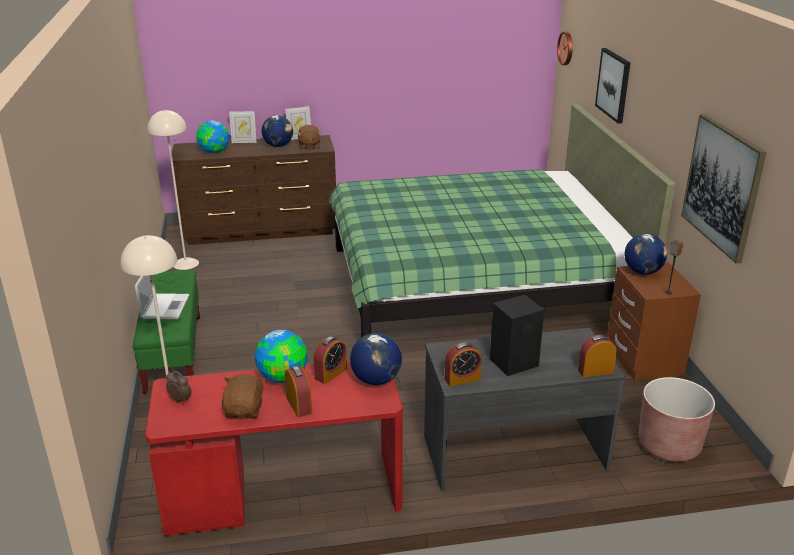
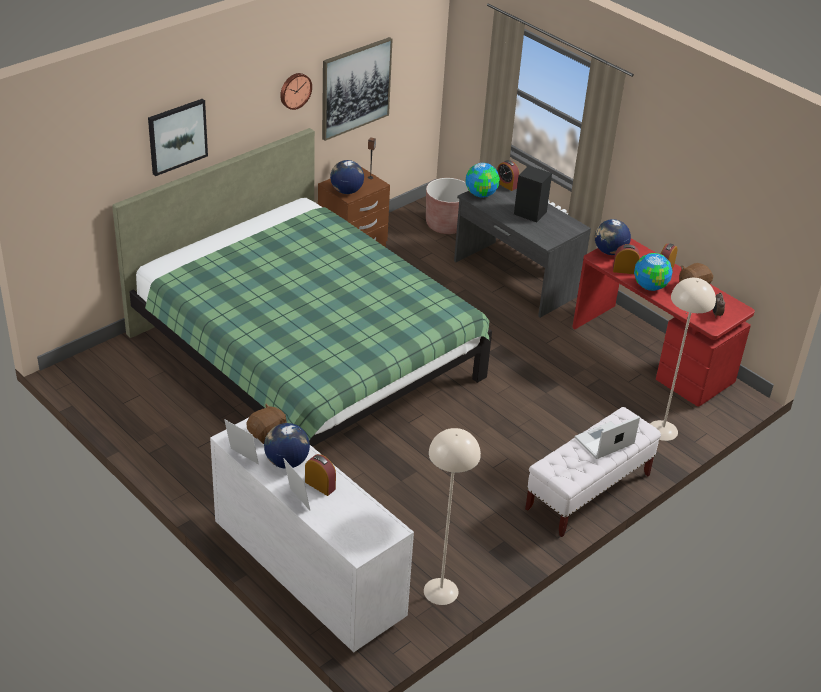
camera: 125 degrees left, 10 degrees up
(173, 353) = (588, 492): green bench -> white bench
(214, 152) = (354, 508): globe -> globe (481, 194)
(261, 231) = (308, 572): brown dresser -> white dresser
(462, 379) = (568, 226): alarm clock -> alarm clock (320, 485)
(566, 48) = (45, 180): wall clock -> wall clock (294, 90)

